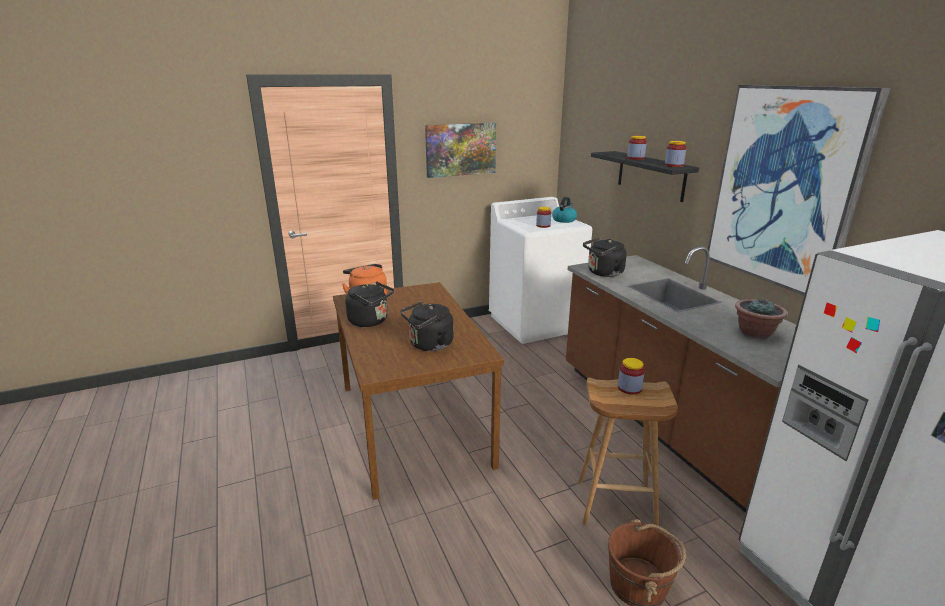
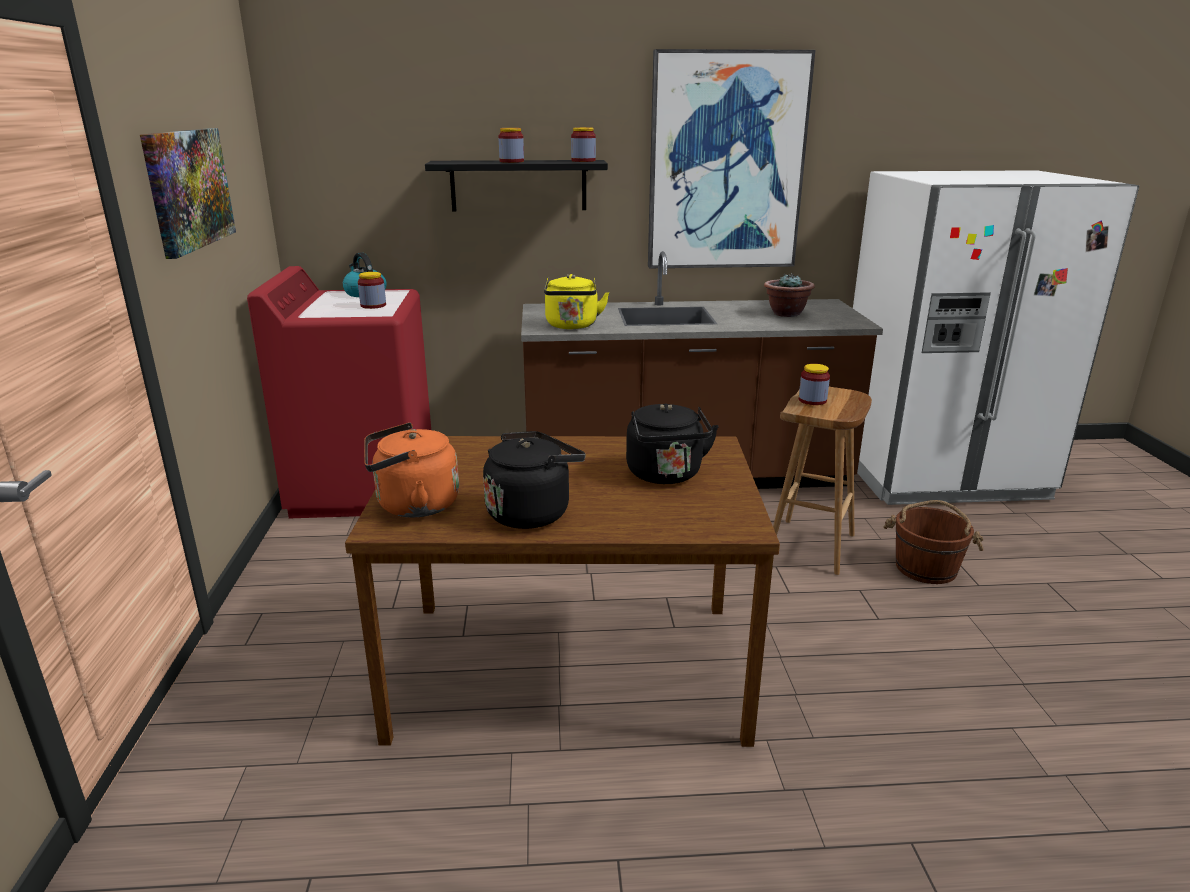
camera: 70 degrees left, 0 degrees up
(535, 323) = (364, 488): white washing machine -> red washing machine
(603, 273) = (572, 326): black kettle -> yellow kettle

